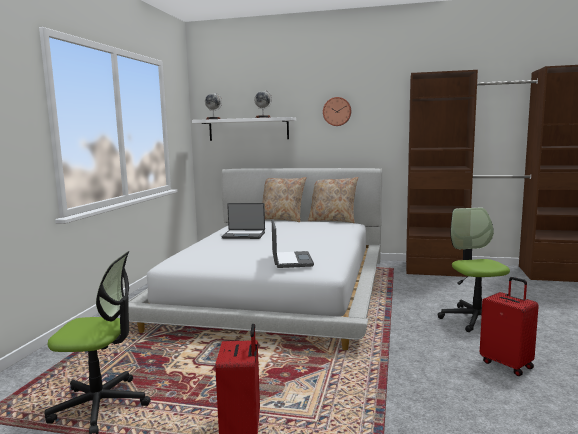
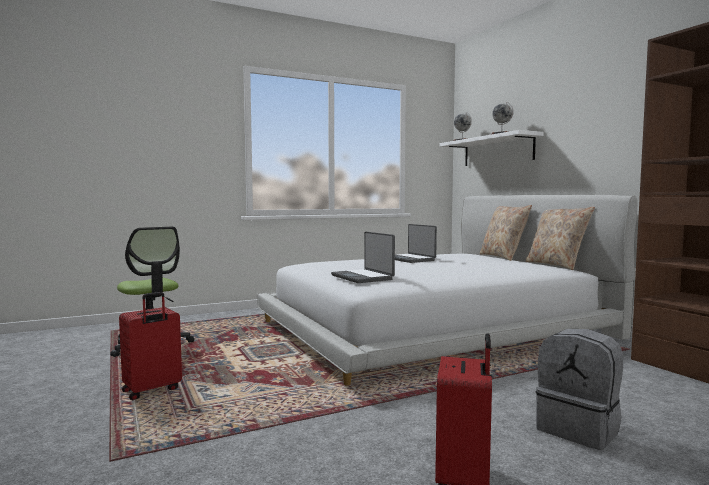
camera: 50 degrees right, 5 degrees down
(291, 260) = (363, 277): laptop -> laptop turned 105 degrees clockwise
(337, 111) = (589, 118): wall clock -> none
(475, 319) = (579, 429): office chair -> grey backpack

